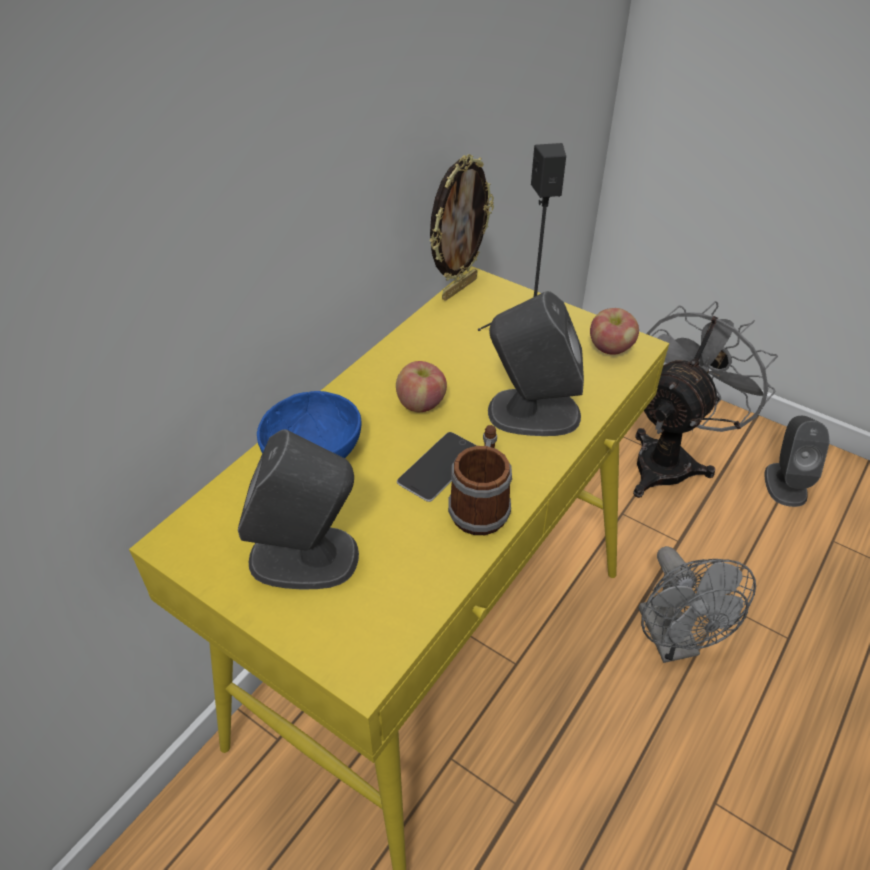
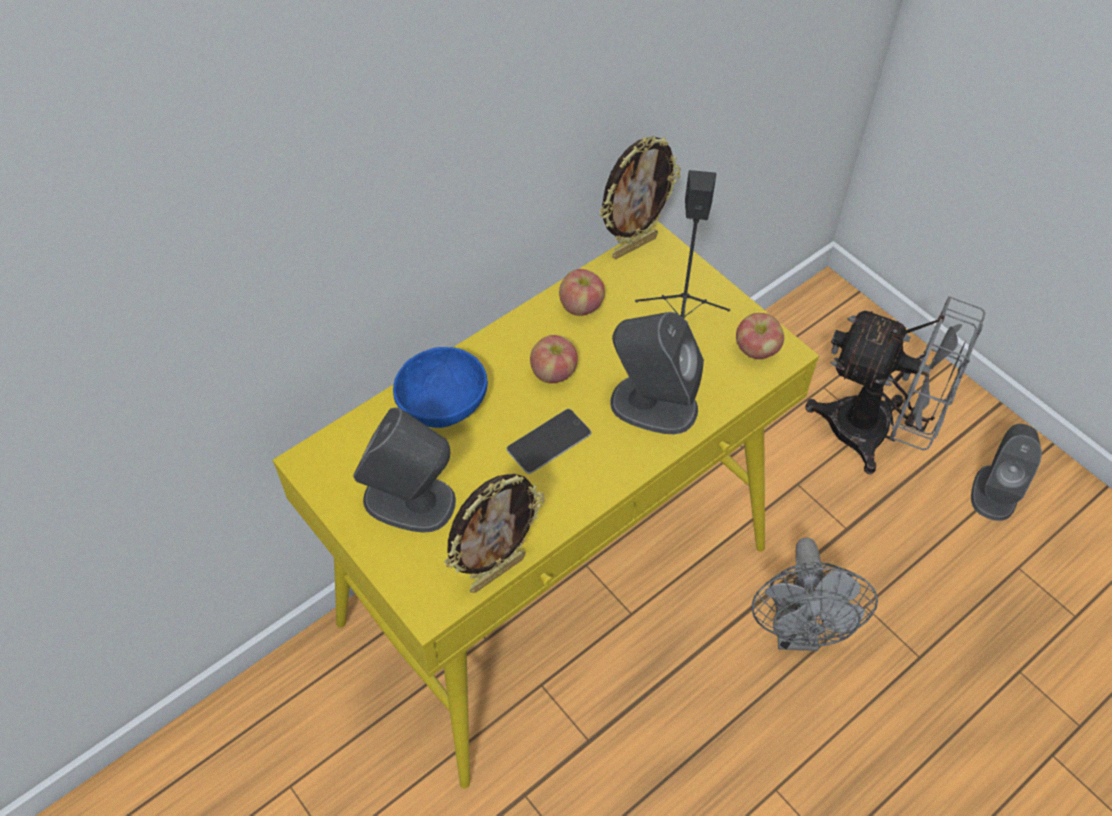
camera: 15 degrees right, 10 degrees up
(427, 343) = (581, 306): none -> apple
(429, 611) = (496, 572): none -> picture frame
(481, 505) = (572, 487): mug -> none
(670, 459) = (876, 434): grey fan -> grey fan turned 60 degrees clockwise

